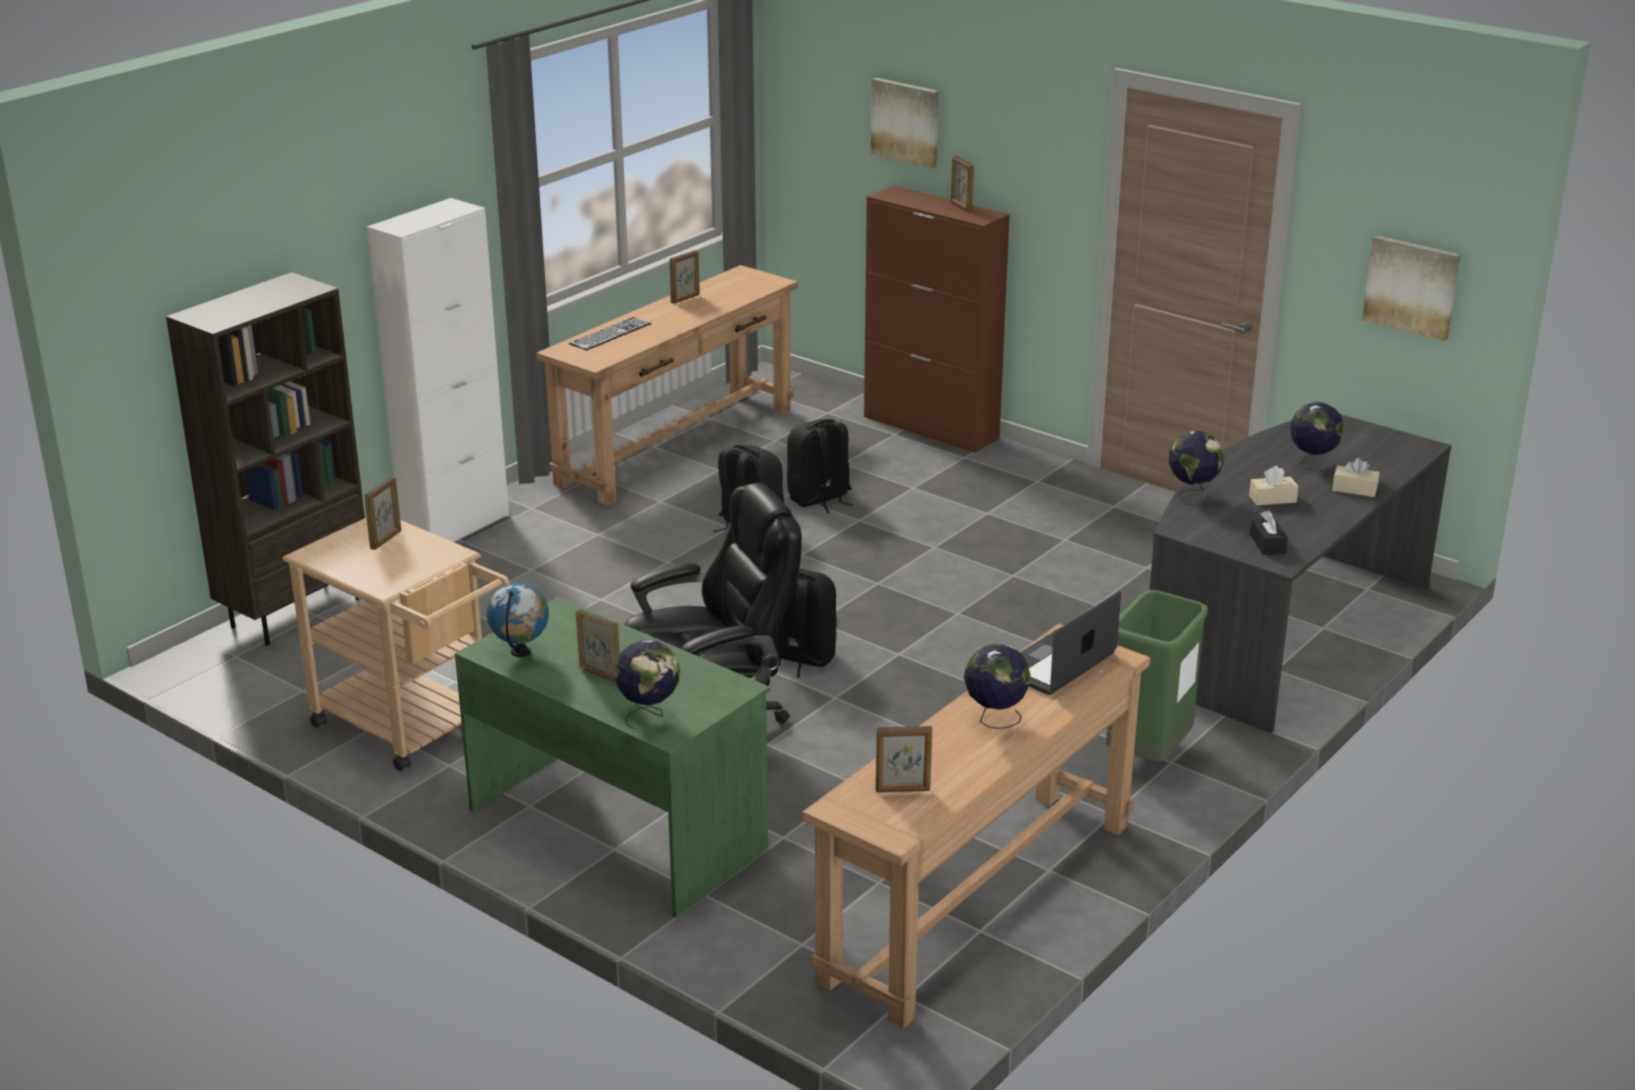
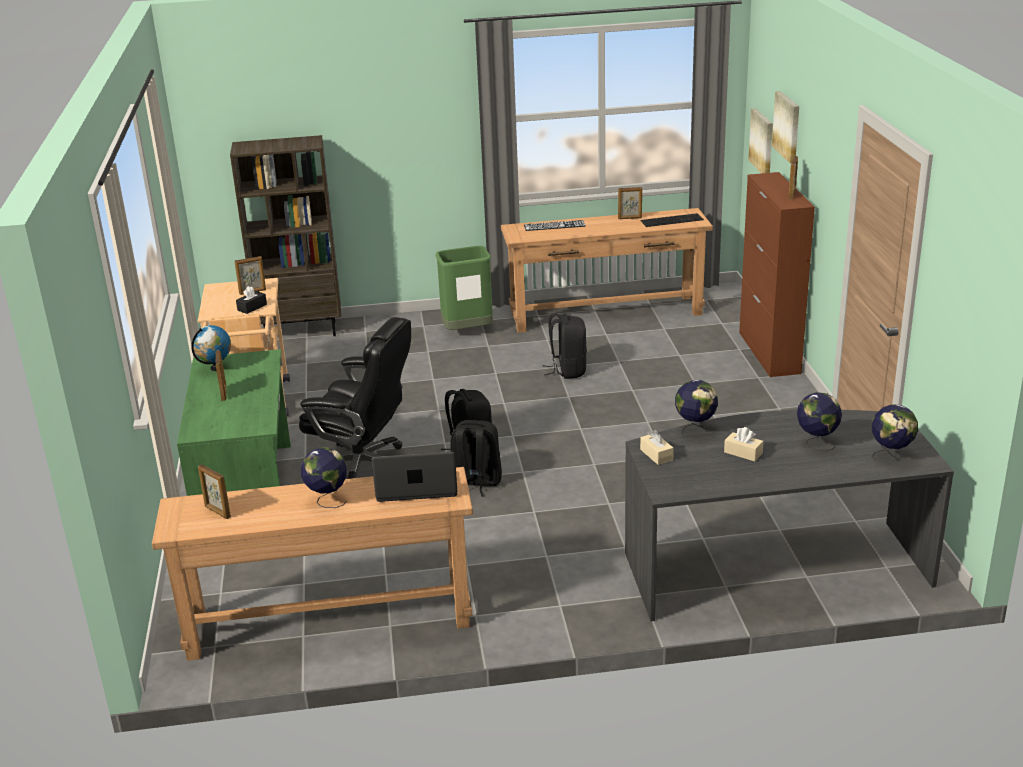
camera: 45 degrees right, 0 degrees up
(455, 527) = (431, 317): white cabinet -> none
(649, 715) = (203, 422): globe -> globe (891, 456)
(739, 287) = (672, 220): none -> keyboard
(819, 499) = (631, 370): black backpack -> black backpack (476, 482)
(1148, 754) = (555, 594): green trash can -> green trash can (467, 332)
(1267, 544) = (680, 478): black tissue box -> black tissue box (252, 307)
(1354, 489) = (814, 470): beige tissue box -> beige tissue box (656, 455)
(1412, 286) = (966, 328): picture -> picture (762, 142)

